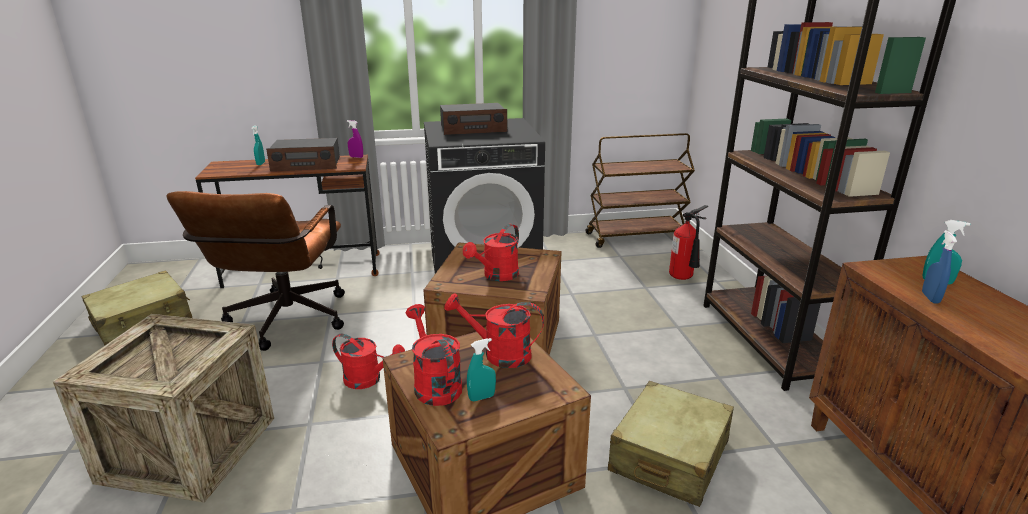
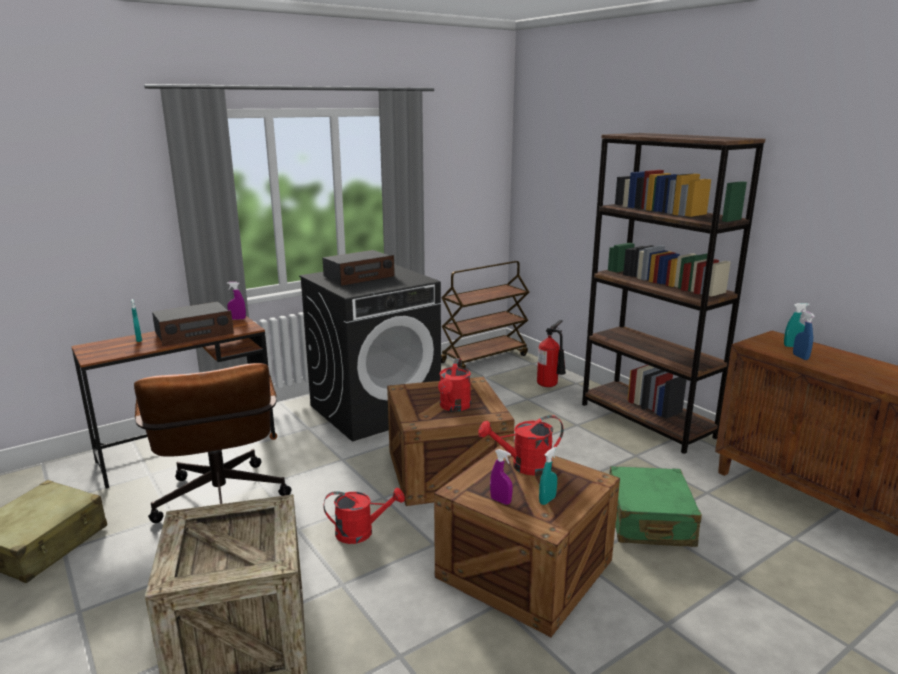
camera: 25 degrees left, 5 degrees down
(434, 384) = (500, 501): red watering can -> purple spray bottle
(669, 456) = (649, 520): beige suitcase -> green suitcase

